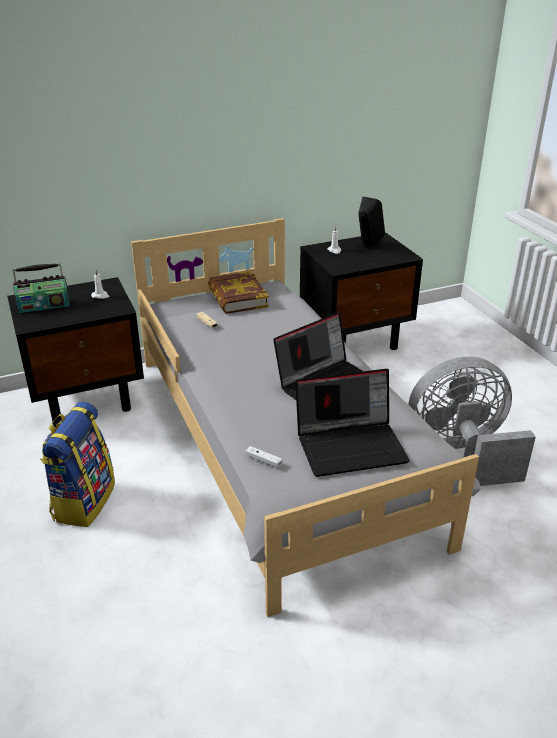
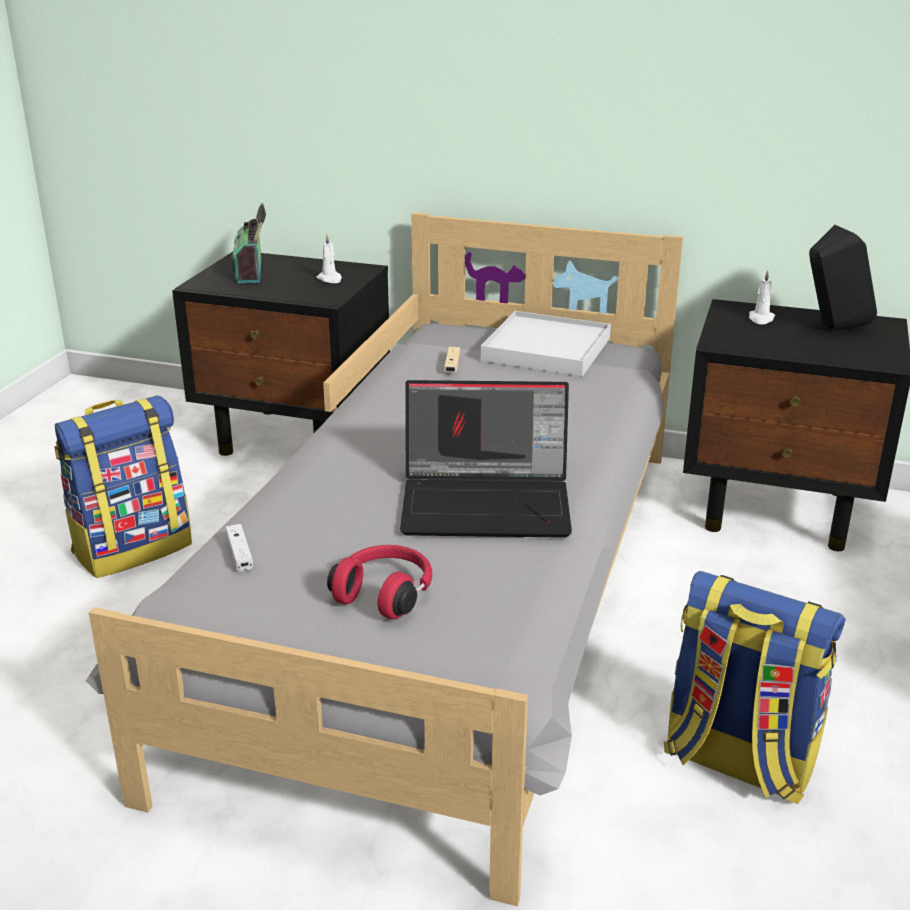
camera: 40 degrees right, 5 degrees down
(44, 305) = (252, 270): radio -> radio turned 60 degrees clockwise
(237, 298) = (546, 349): book -> white tray
(351, 445) = (385, 594): laptop -> red headphones
(461, 453) = (737, 761): grey fan -> backpack

